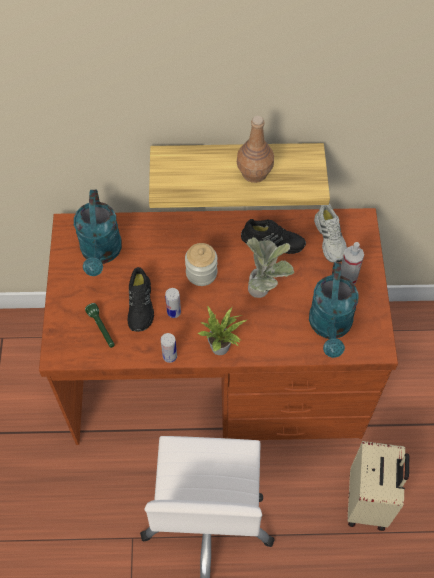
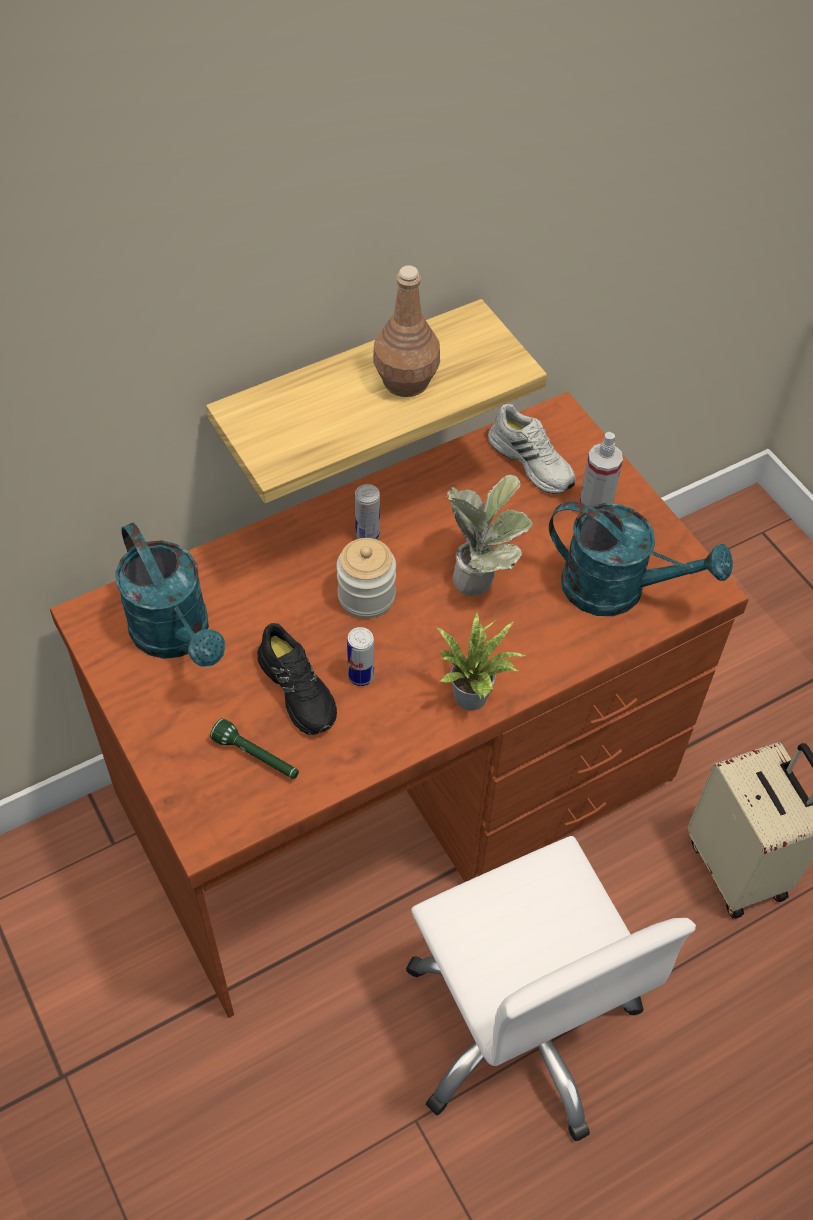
camera: 30 degrees left, 5 degrees down
(170, 356) = (399, 748): can -> can (367, 534)
(273, 240) = (447, 500): black shoe -> none
(330, 327) = (618, 590): turquoise watering can -> turquoise watering can turned 45 degrees counterclockwise

